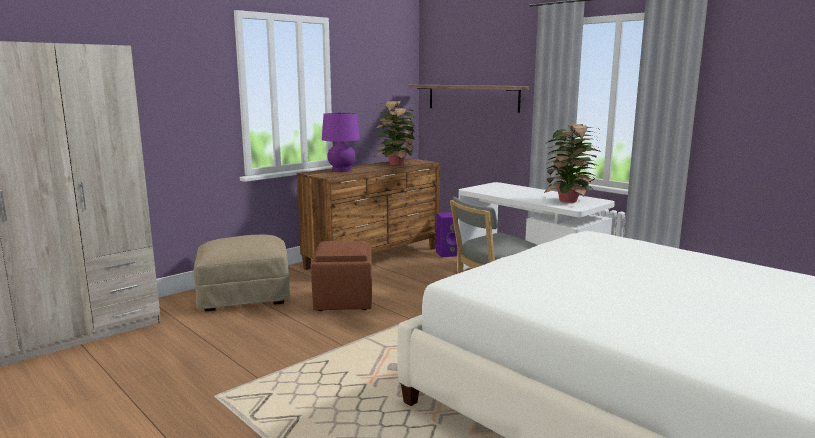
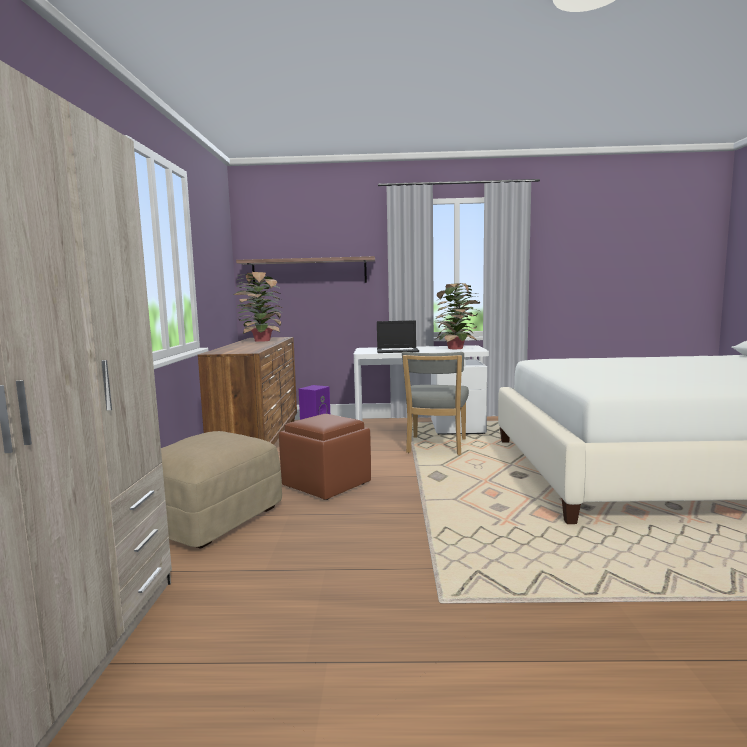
camera: 45 degrees left, 5 degrees down
(341, 170) = (237, 348): purple table lamp -> none
(505, 193) = (398, 351): none -> laptop

